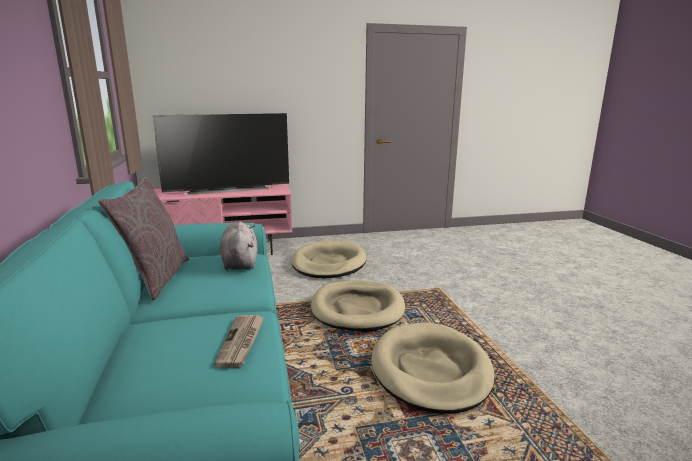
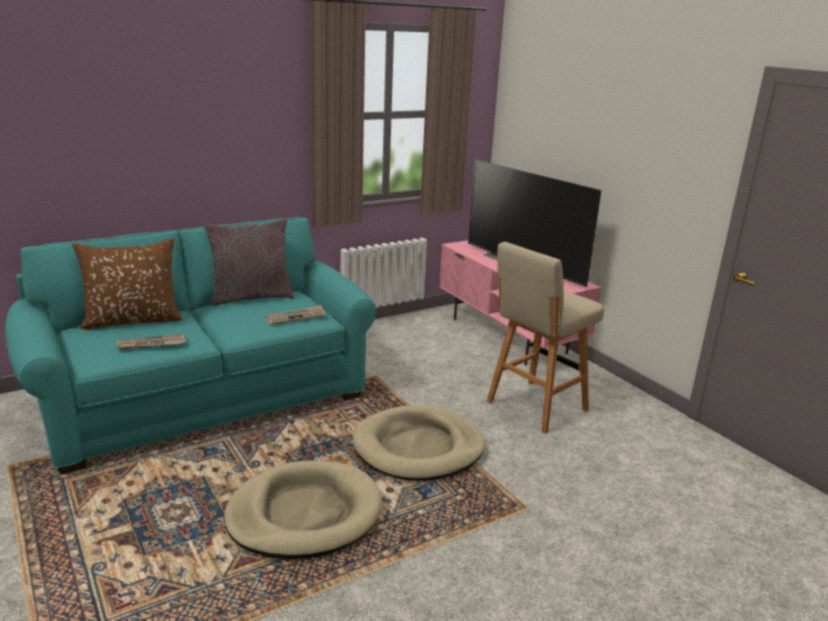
camera: 70 degrees right, 5 degrees up
(137, 356) = (133, 320): none -> brown pillow
(239, 262) = (296, 317): grey plush toy -> newspaper
(329, 263) = (534, 407): beige dog bed -> beige stool

